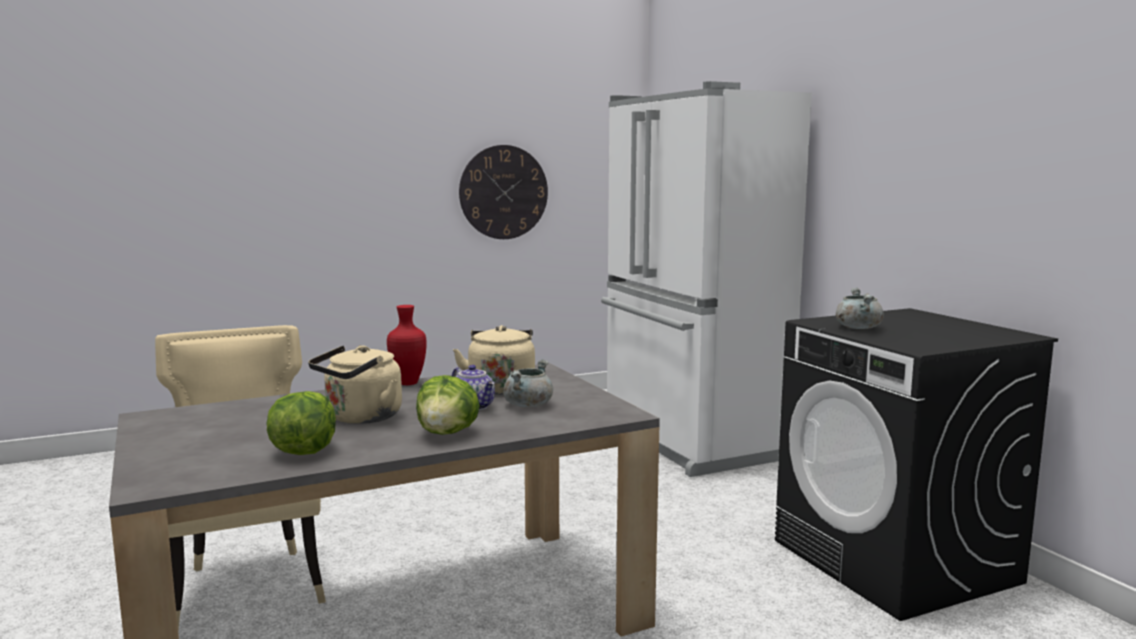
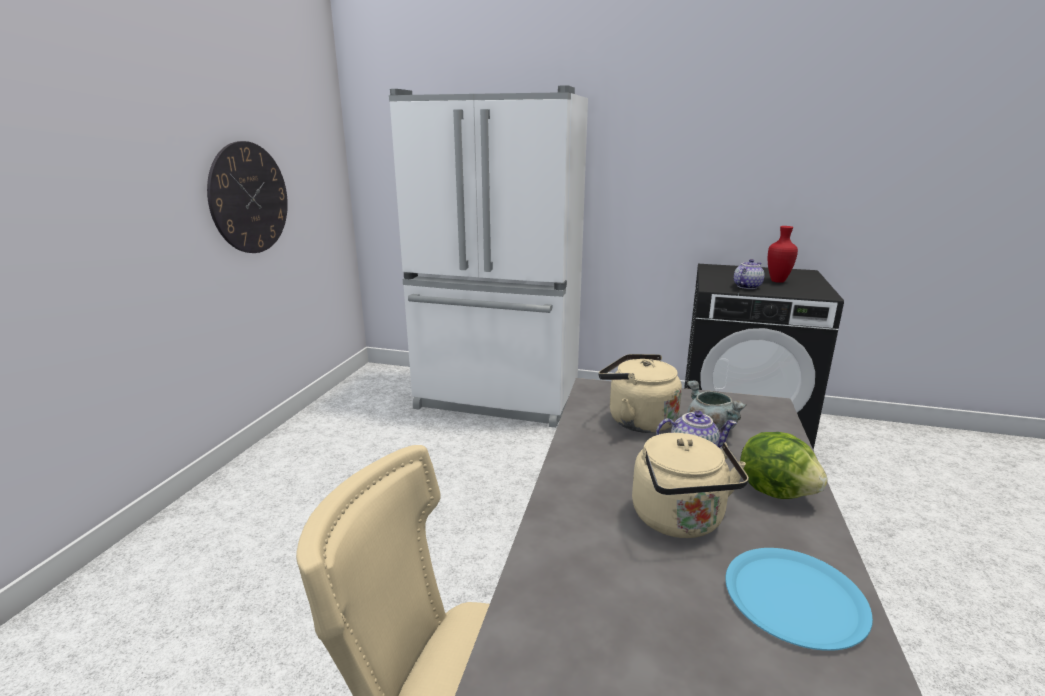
camera: 50 degrees left, 10 degrees up
(303, 451) = (794, 598): lettuce -> blue plate
(407, 383) = (564, 454): red vase -> red vase (776, 281)
(857, 328) = (746, 286): grey cooking pot -> teapot

